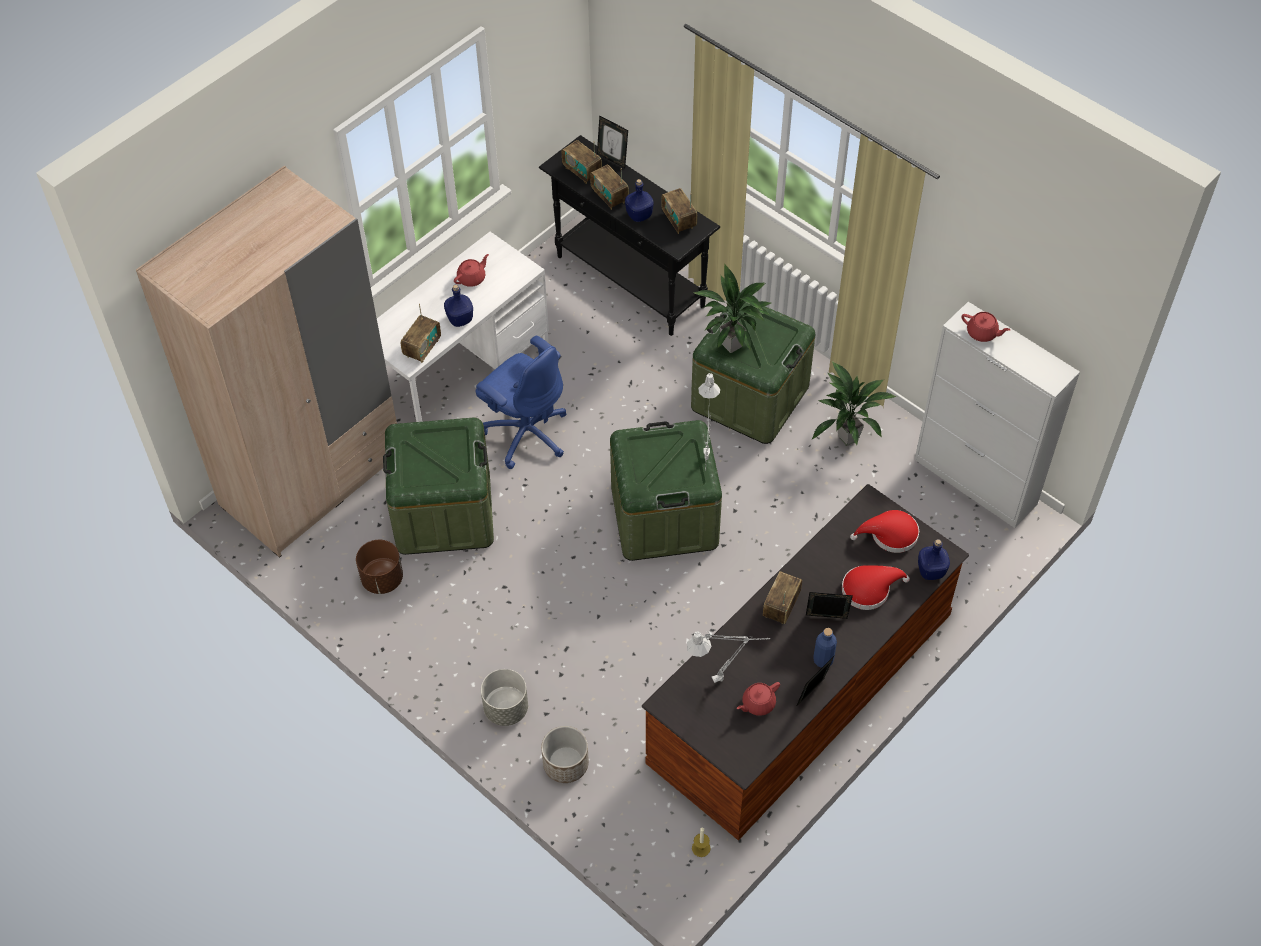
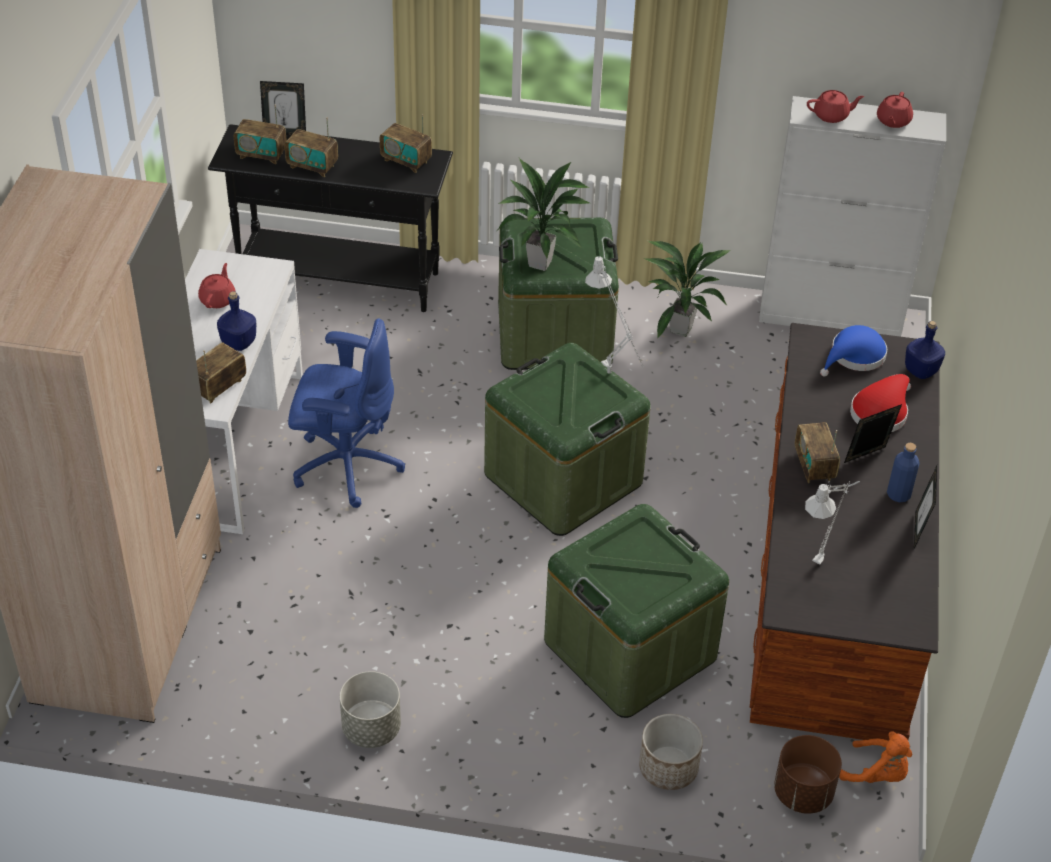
camera: 35 degrees left, 10 degrees down
(382, 579) = (300, 685): brown planter -> brown planter (802, 793)
(422, 348) = (218, 387): radio -> radio turned 135 degrees counterclockwise
(444, 512) = (317, 584): green storage box -> green storage box (630, 650)
(506, 709) = (556, 747): grey planter -> grey planter (372, 729)
(639, 215) = (359, 171): blue bottle -> none
(701, 848) = (877, 774): candle -> orange plush toy
(757, 703) = (875, 565): red teapot -> red teapot (893, 121)
(890, 535) = (854, 357): red hat -> blue hat

